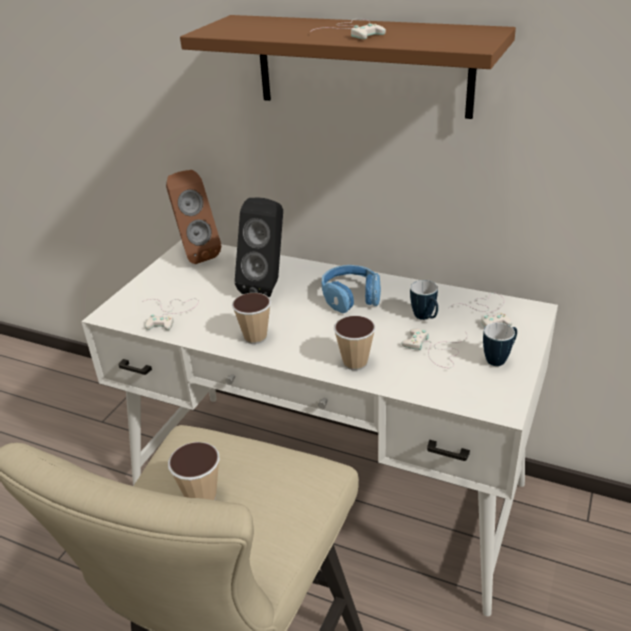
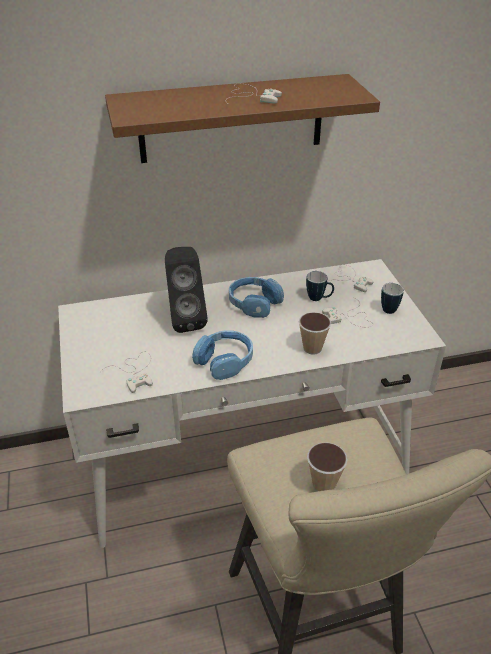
camera: 40 degrees left, 5 degrees up
(195, 254) = (89, 316): brown speaker -> none
(255, 337) = (225, 361): cup -> blue headphones

